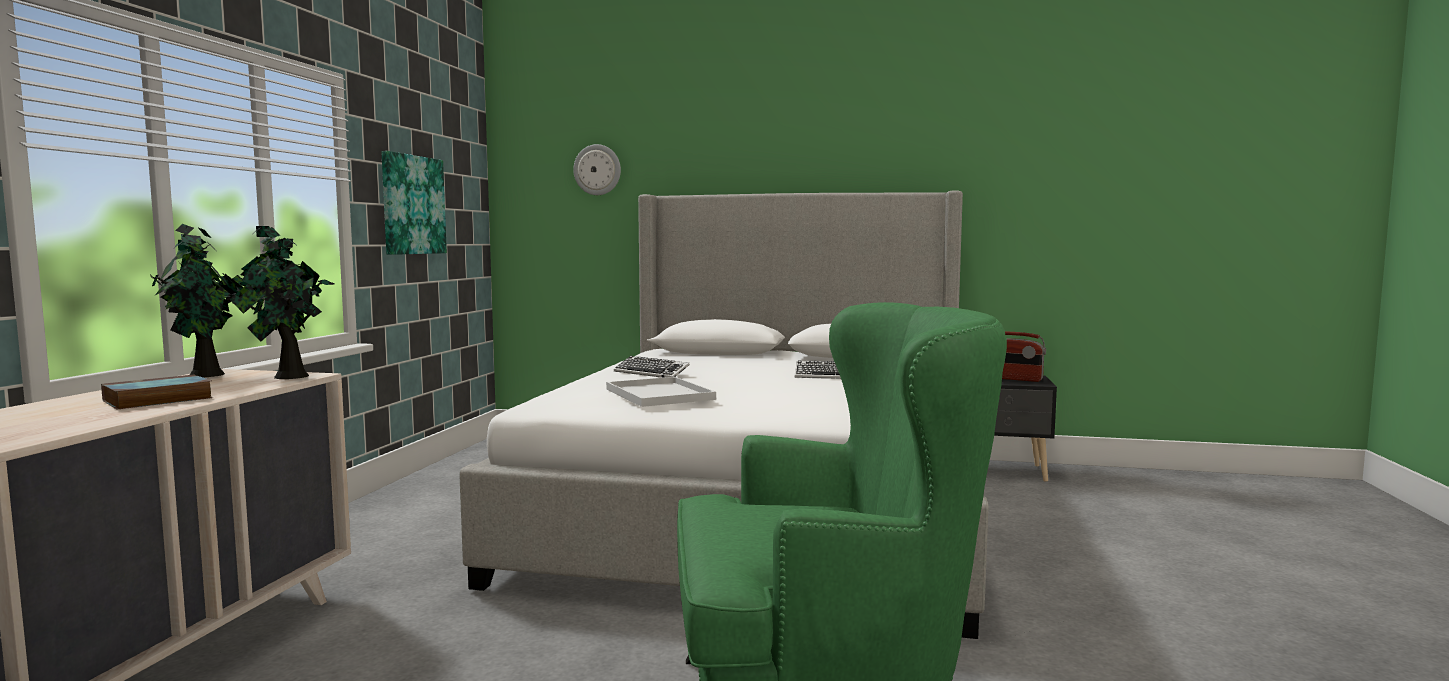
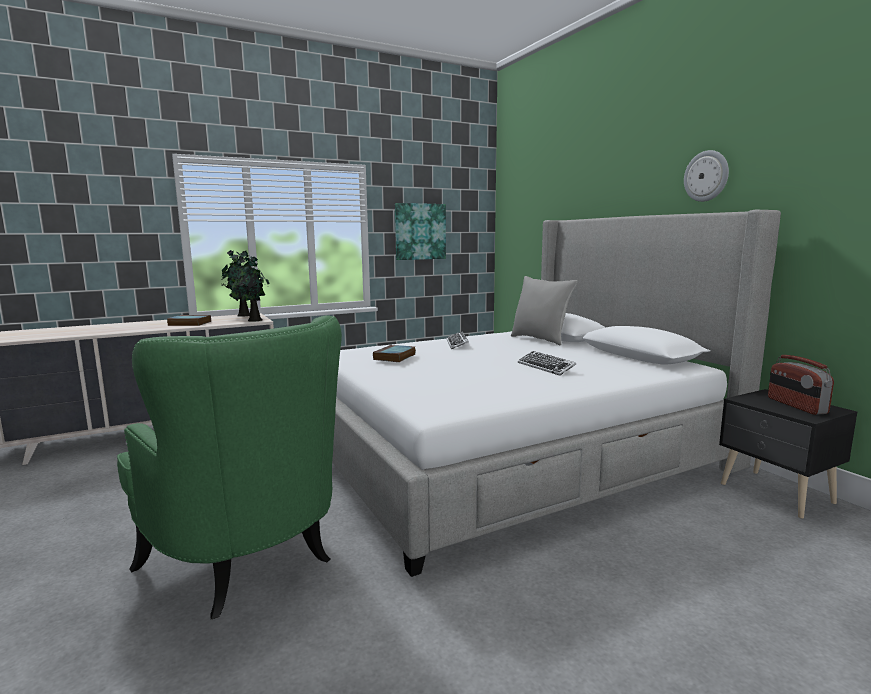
camera: 50 degrees right, 5 degrees up
(597, 170) = (540, 203): wall clock -> wall clock (706, 176)
(661, 394) = (394, 357): white tray -> book
(713, 357) = (540, 339): none -> grey pillow

